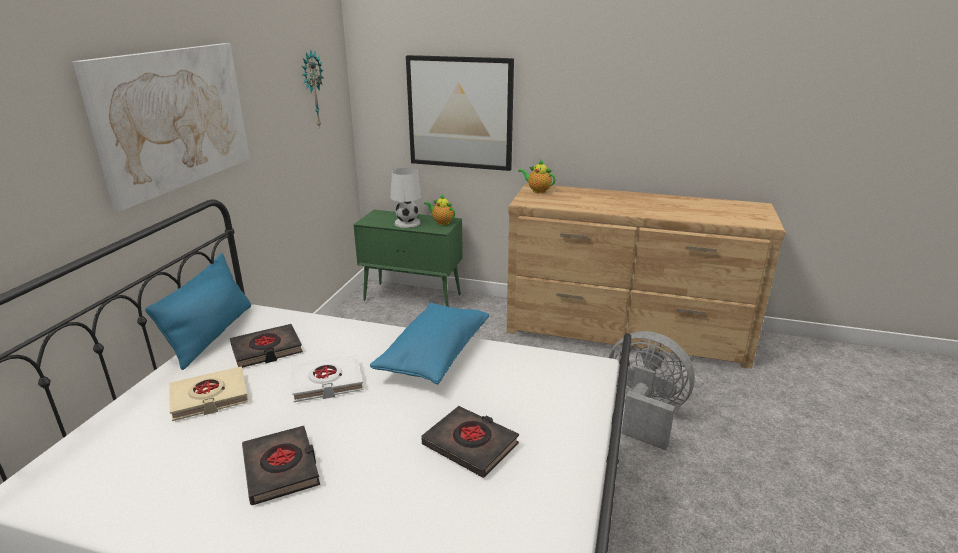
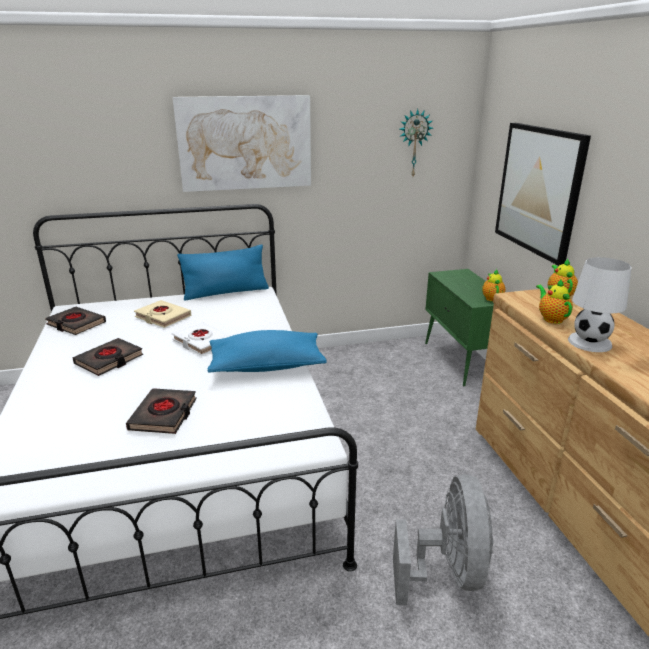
camera: 60 degrees right, 0 degrees up
(266, 350) = (223, 312): black book -> black book (76, 324)
(407, 223) = (465, 287): white table lamp -> white table lamp (589, 342)
(571, 205) = (551, 318): none -> teapot

